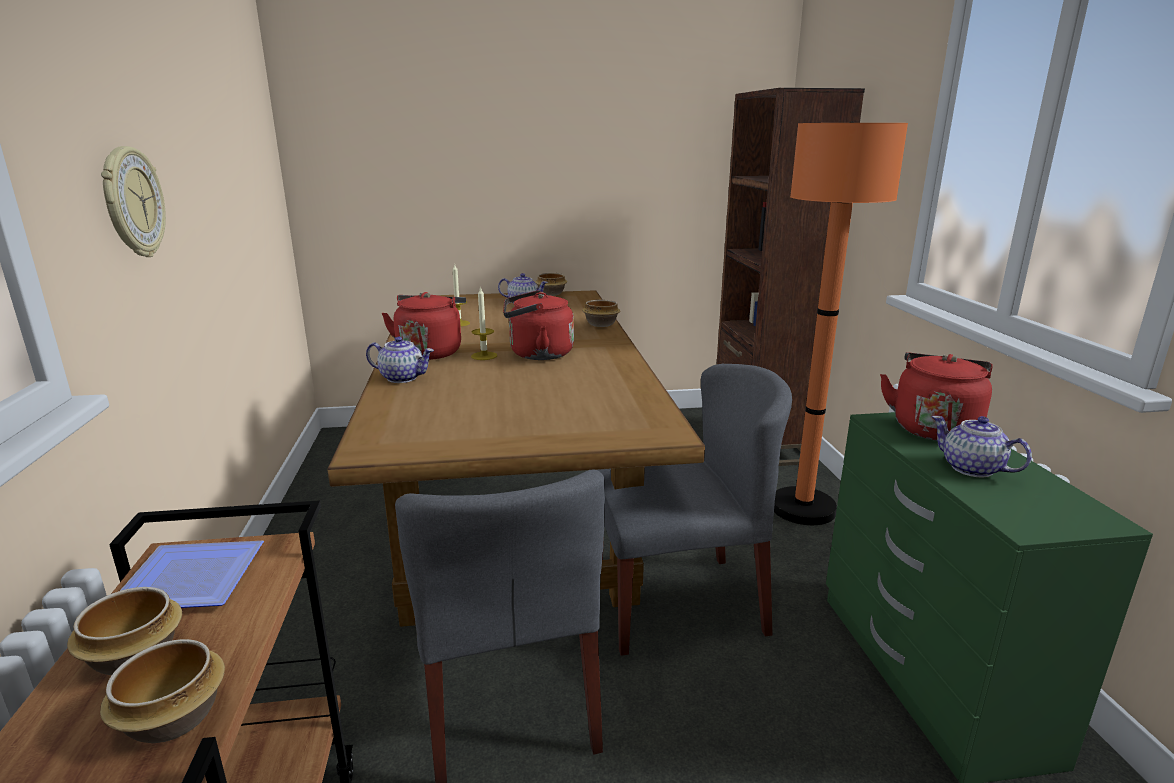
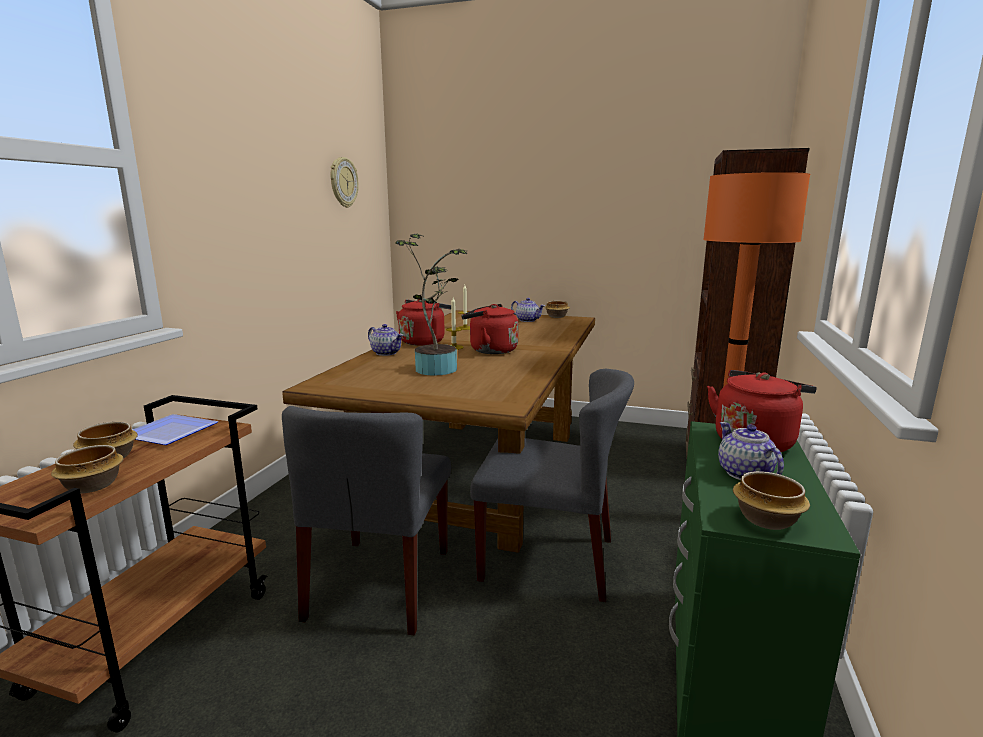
camera: 25 degrees right, 5 degrees down
(132, 203) = (237, 227): wall clock -> wall clock (343, 182)
(504, 391) = (436, 368): none -> potted plant
(600, 324) = (563, 338): bowl -> bowl (765, 519)

